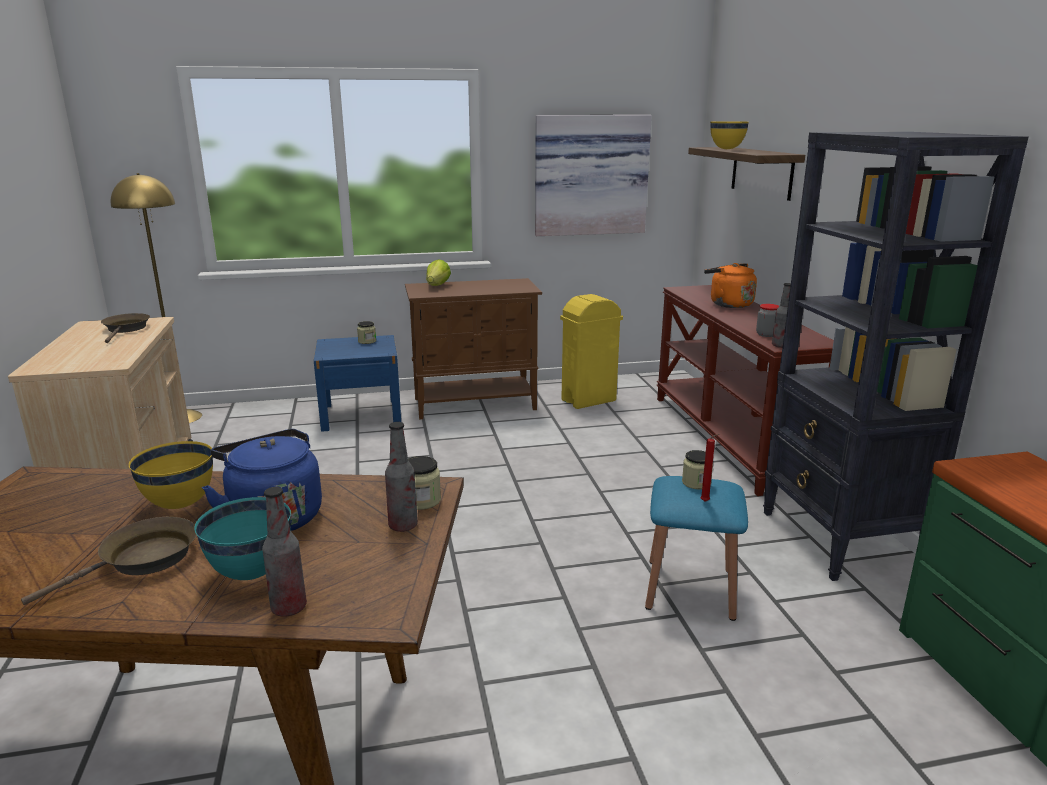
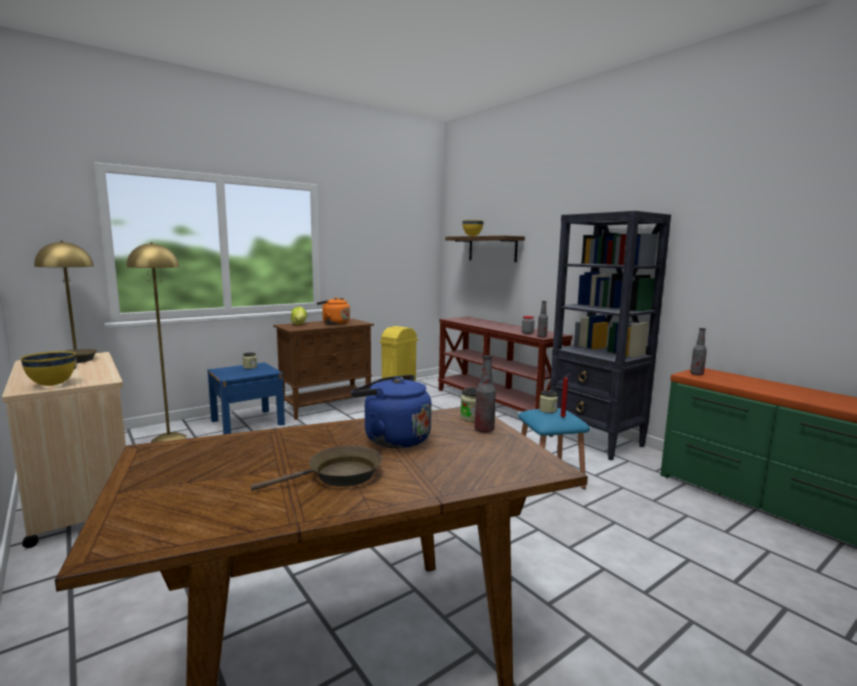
camera: 25 degrees left, 10 degrees down
(142, 560) = (339, 476): brown frying pan -> brown frying pan turned 45 degrees clockwise
(180, 504) = (311, 444): yellow bowl -> yellow bowl (52, 385)
(251, 573) = (431, 467): turquoise bowl -> none
(262, 424) = (169, 439): none -> yellow floor lamp
(289, 608) = (487, 477): bottle -> bottle (696, 374)
(590, 175) = (383, 254): picture -> none
(728, 304) = (486, 323): orange kettle -> orange kettle (334, 323)

